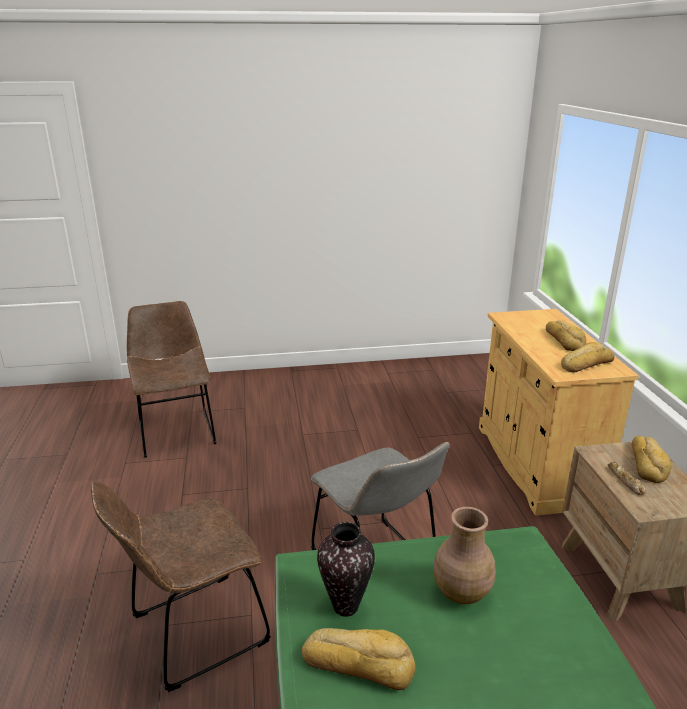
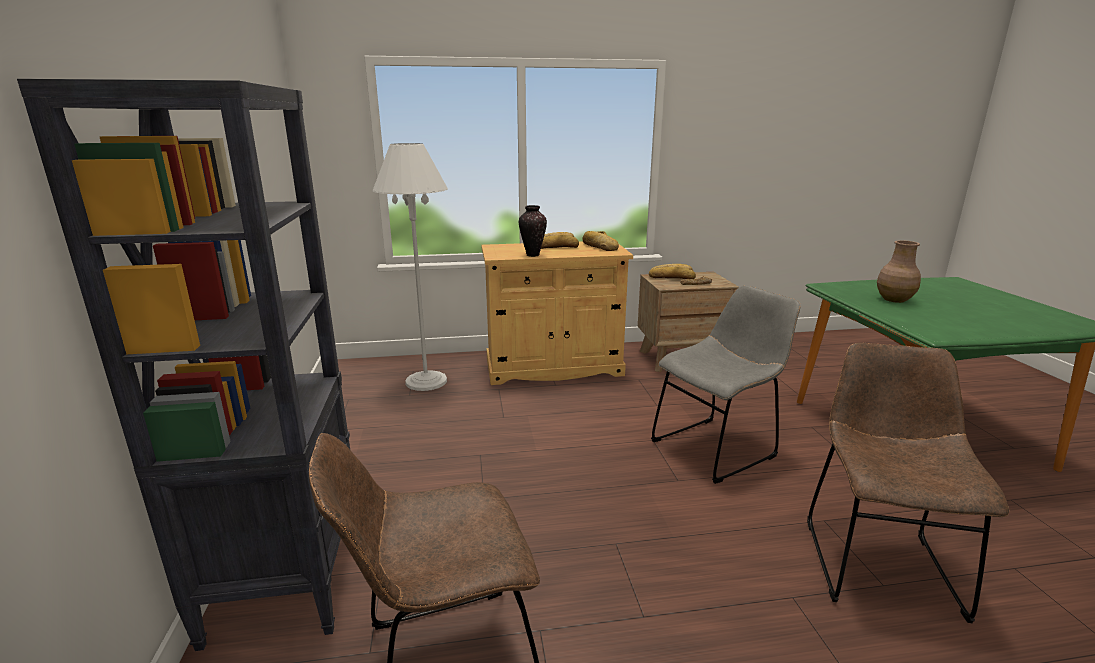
camera: 90 degrees left, 5 degrees down
(193, 633) = (877, 561): brown chair -> brown chair turned 135 degrees counterclockwise
(245, 384) = (288, 577): none -> black bookcase
(346, 607) = (952, 323): vase -> vase (533, 255)
(358, 662) = (990, 321): bread -> none
(475, 396) = (426, 381): none -> white floor lamp

